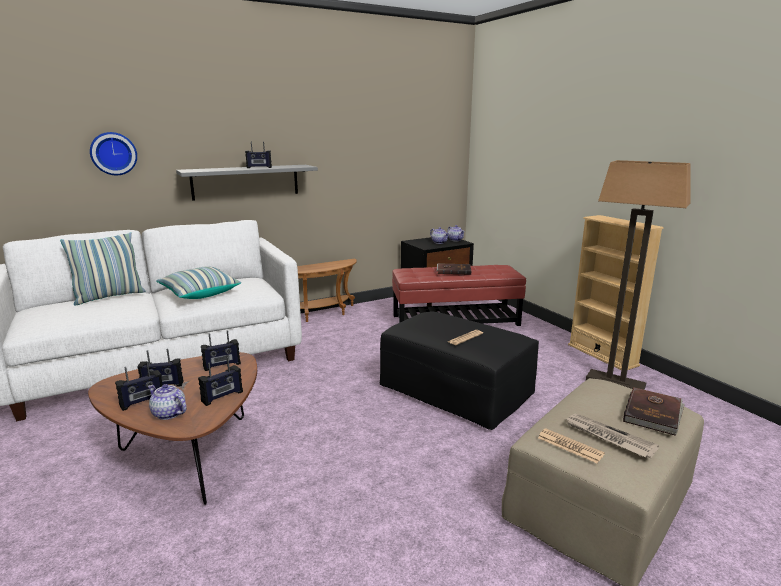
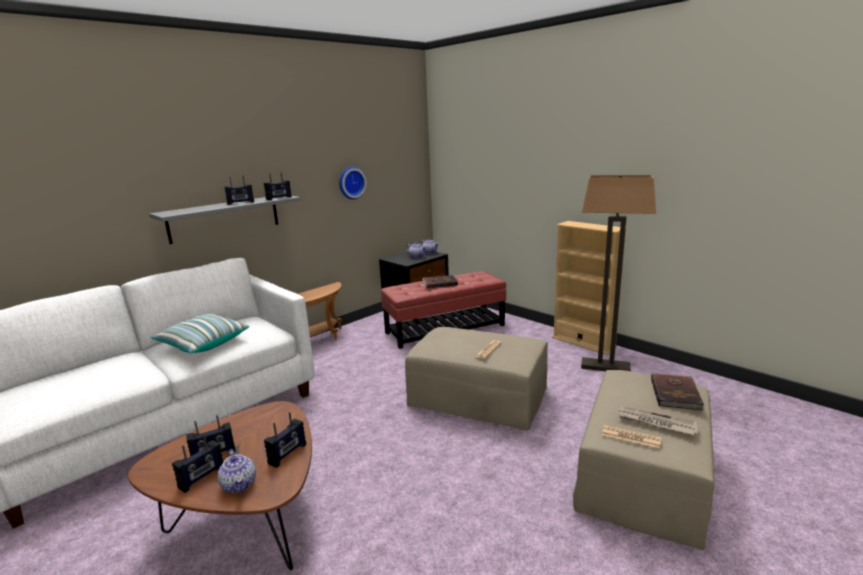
camera: 15 degrees left, 0 degrees up
(109, 297) = (97, 363): pillow -> none
(113, 153) = (76, 203): wall clock -> wall clock (351, 182)
(168, 413) = (240, 485): teapot -> teapot turned 135 degrees counterclockwise
(222, 365) = (266, 420): radio -> radio (279, 198)
(456, 391) = (478, 399): black ottoman -> beige ottoman

